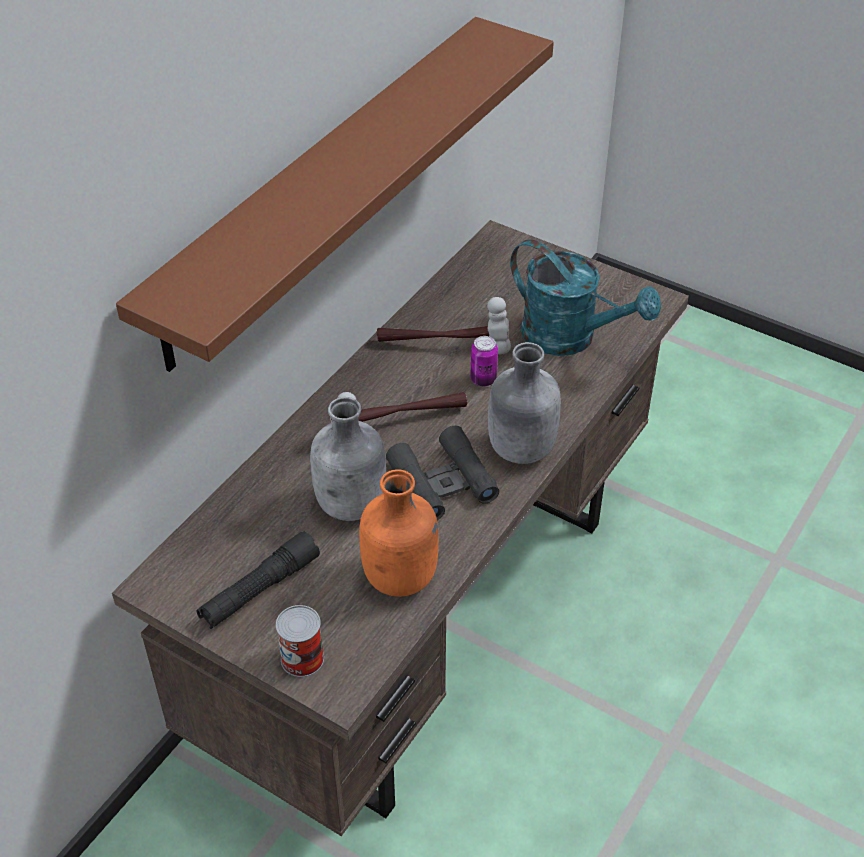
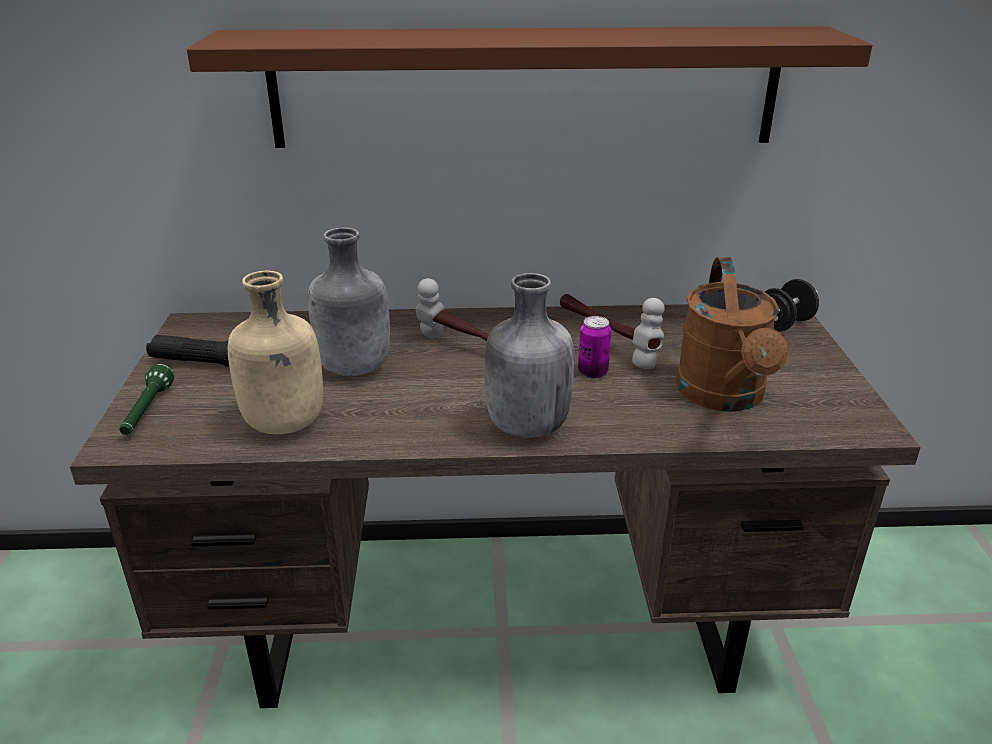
camera: 55 degrees right, 15 degrees down
(302, 658) = (147, 411): can -> green flashlight
(401, 578) = (284, 424): orange bottle -> beige bottle
(442, 482) = (431, 400): black binoculars -> none
(510, 250) = (784, 324): none -> black dumbbell
(571, 338) = (724, 397): turquoise watering can -> brown watering can

